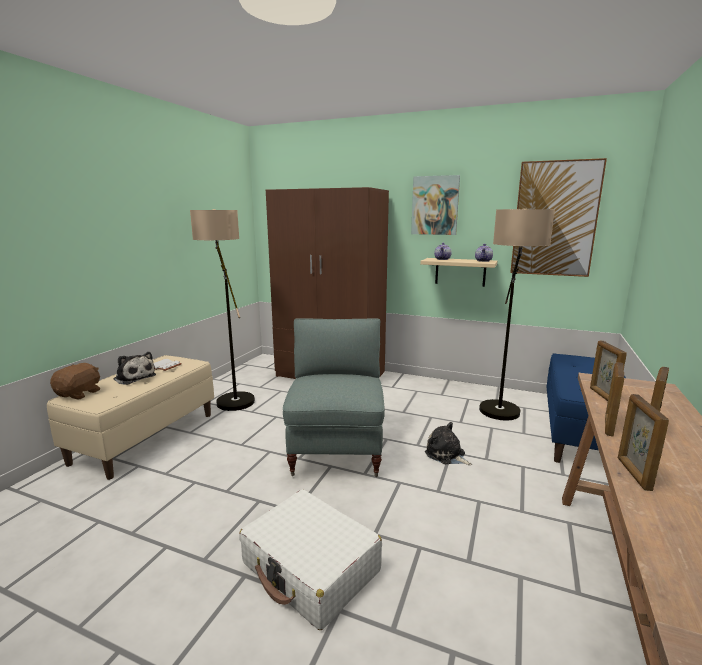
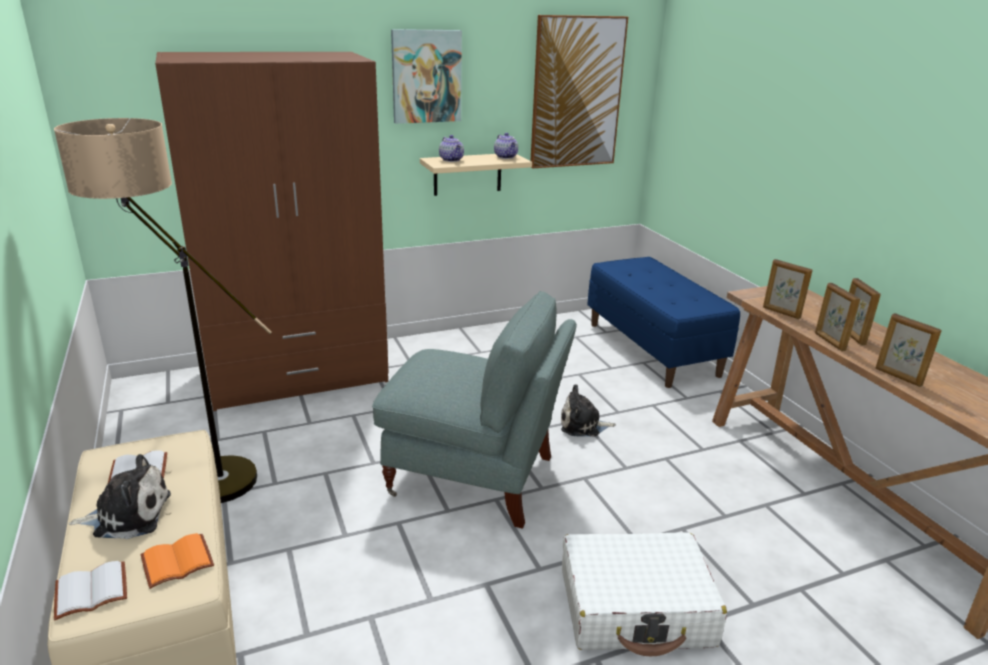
camera: 45 degrees left, 10 degrees up
(79, 394) = (90, 593): brown plush toy -> white book
(114, 396) = (178, 560): none -> orange book
(337, 450) = (473, 476): grey armchair -> grey armchair turned 150 degrees clockwise
(500, 418) = (572, 359): floor lamp -> none

